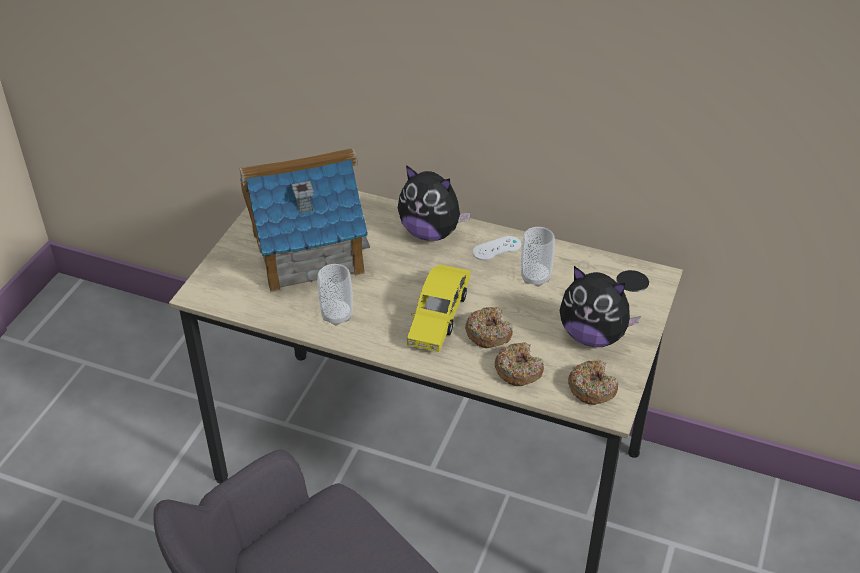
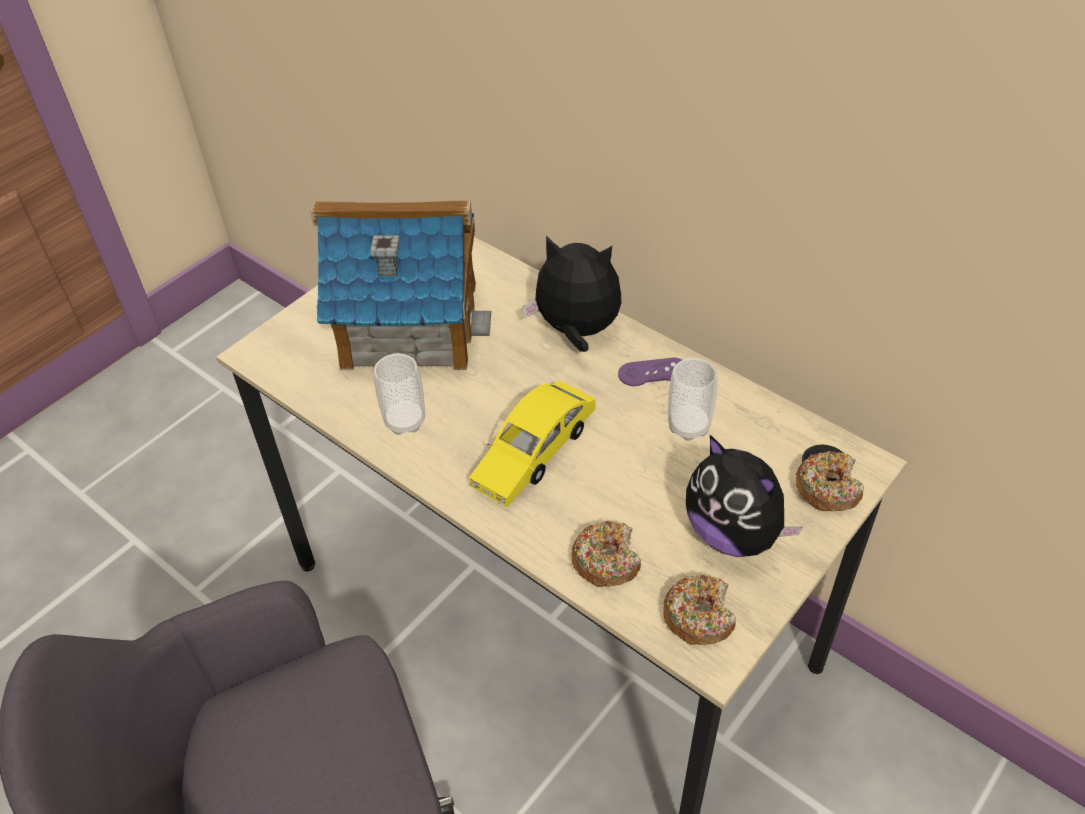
camera: 20 degrees right, 5 degrees up
(431, 232) = (576, 331): plush toy -> plush toy turned 150 degrees clockwise
(488, 333) = (589, 494): donut -> donut (827, 488)
(496, 248) = (653, 372): white game controller -> purple game controller

